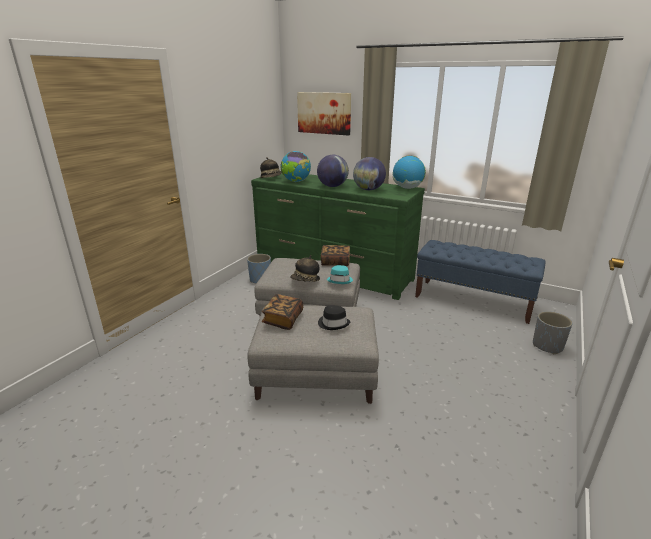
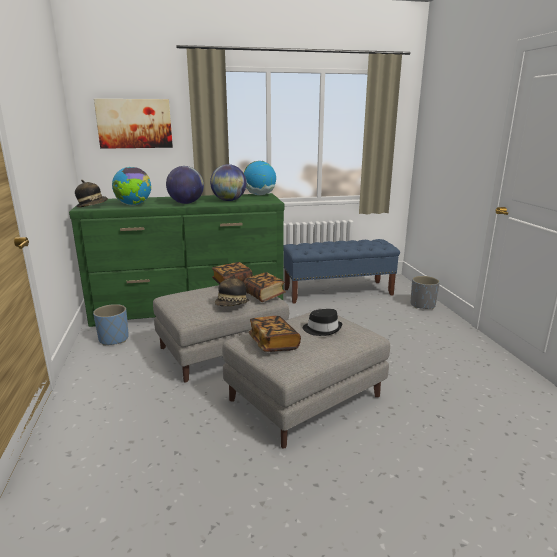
camera: 40 degrees left, 5 degrees down
(340, 280) = (264, 295): turquoise hat -> book

